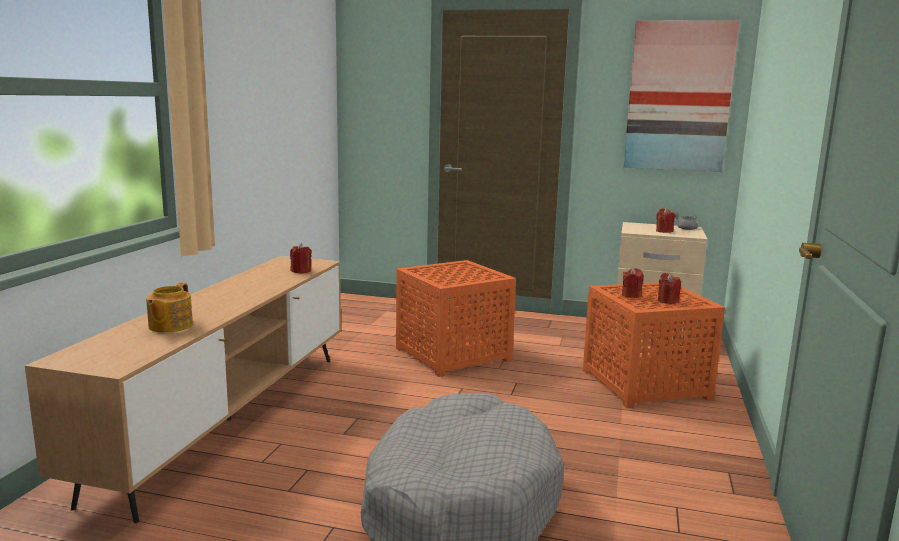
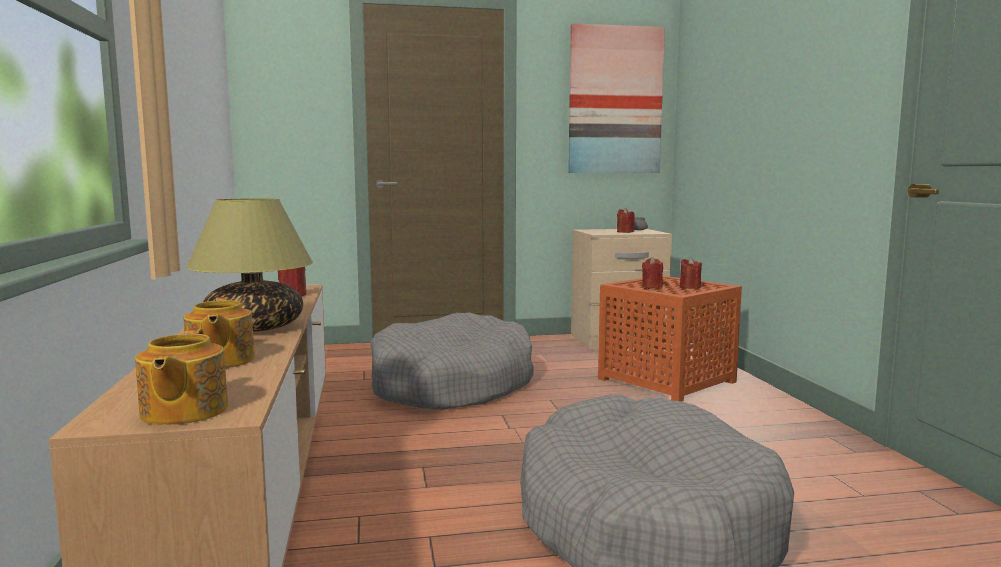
camera: 25 degrees left, 5 degrees down
(98, 361) = (183, 412): none -> teapot
(231, 300) = (255, 328): none -> table lamp
(453, 354) = (451, 385): orange side table -> grey dog bed

